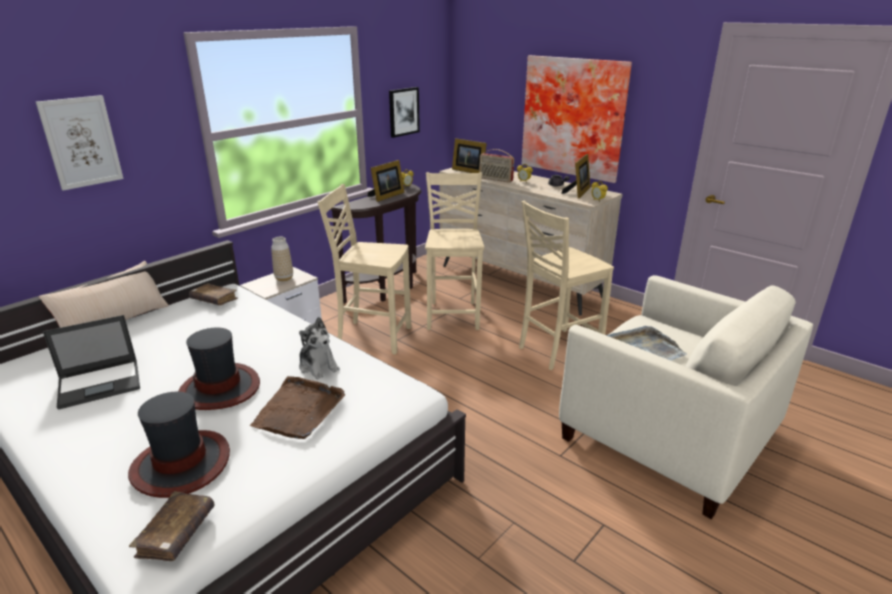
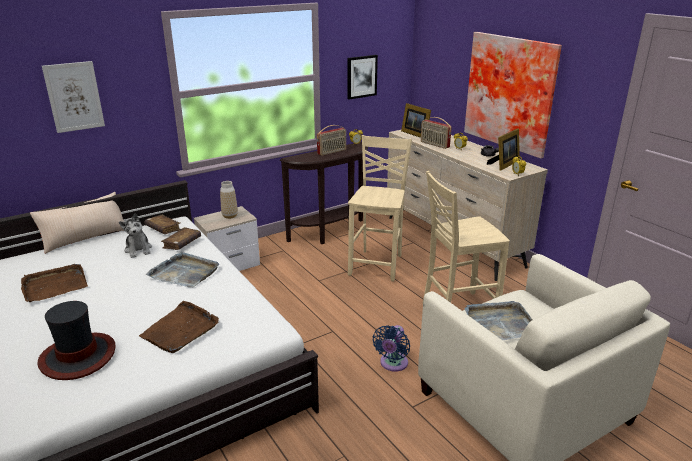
camera: 15 degrees right, 0 degrees up
(101, 383) = (54, 285): laptop -> brown tray
(176, 533) = (51, 407): brown book -> brown book (182, 243)
(220, 388) = (132, 302): hat -> none
(268, 345) = (184, 272): none -> grey tray
(318, 366) = (213, 296): plush toy -> plush toy (138, 250)
(373, 336) = (299, 274): beige chair -> none
(386, 196) = (332, 152): picture frame -> radio
(518, 415) = (392, 364): none -> blue fan

